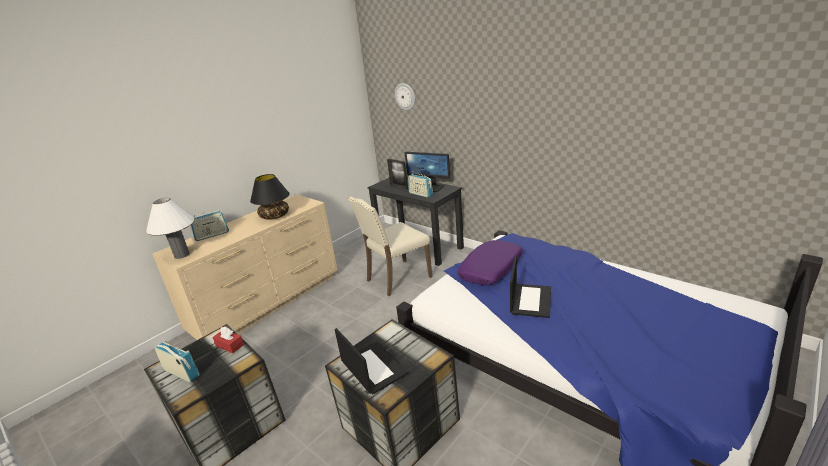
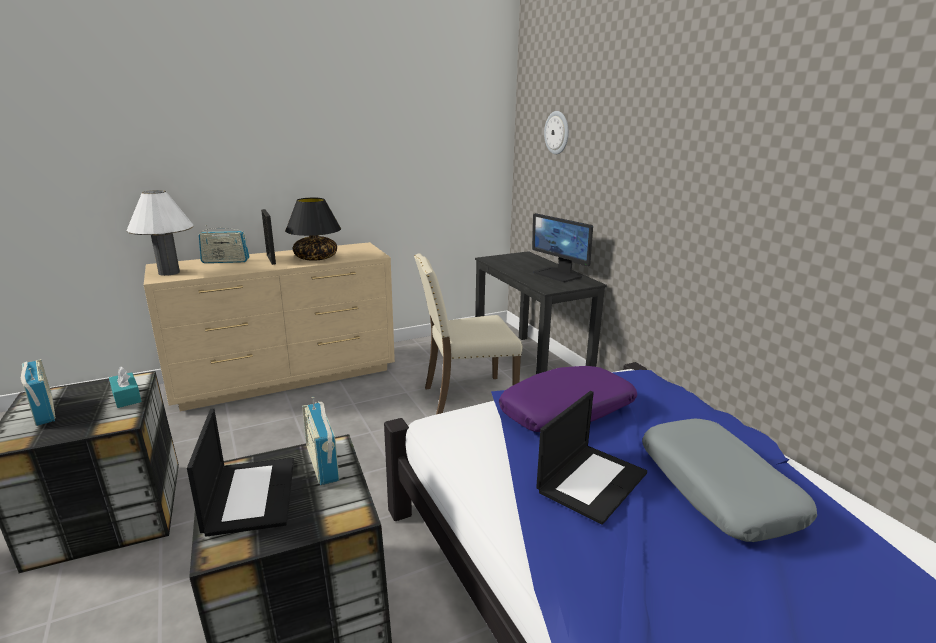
camera: 20 degrees right, 5 degrees down
(229, 345) = (126, 397): red tissue box -> turquoise tissue box
(399, 187) = (516, 266): picture frame -> picture frame (271, 259)
(420, 194) = (537, 280): radio -> radio (322, 463)
(584, 284) = (718, 489): none -> grey pillow

